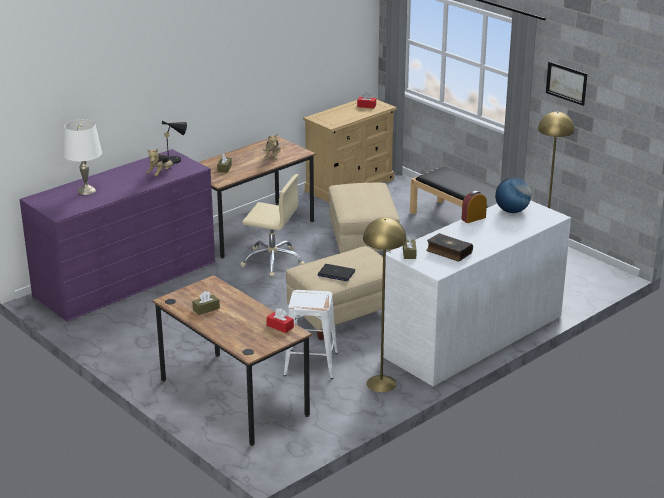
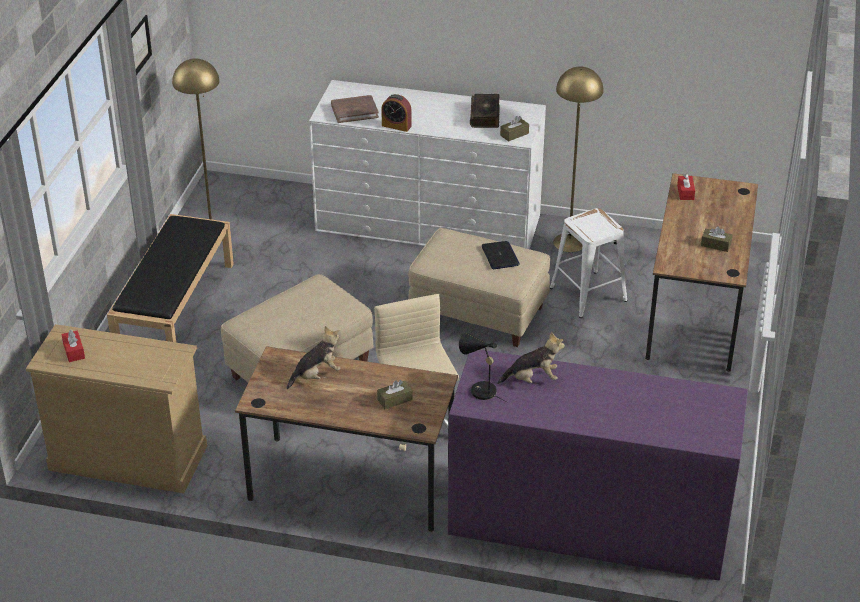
camera: 125 degrees left, 10 degrees up
(86, 190) = (650, 414): white table lamp -> none
(512, 211) = (354, 111): globe -> brown book

